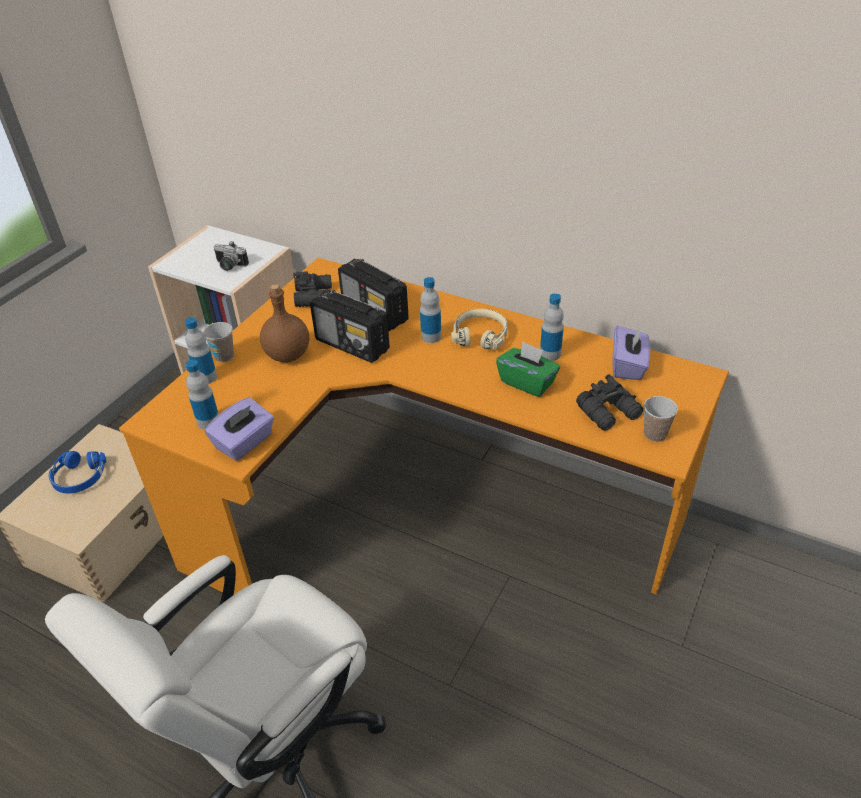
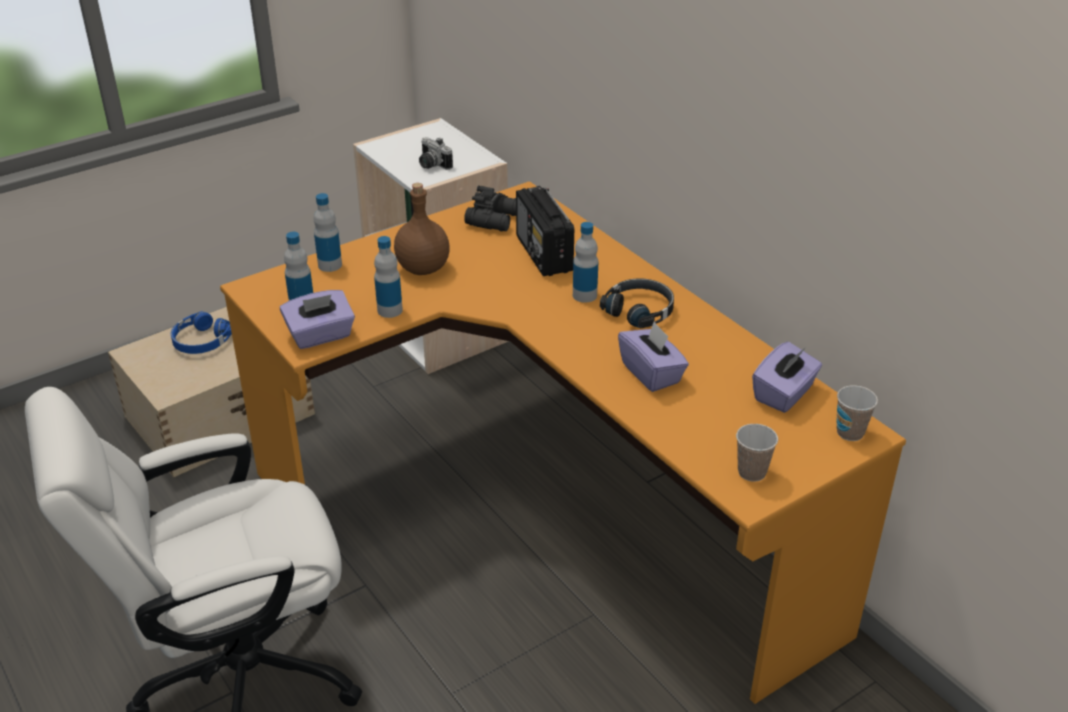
camera: 25 degrees right, 5 degrees down
(224, 356) = (361, 251): cup -> cup (850, 433)
(352, 345) = (495, 279): radio -> none
(480, 335) = (640, 310): beige headphones -> black headphones
(527, 382) = (651, 373): green tissue box -> purple tissue box
(550, 354) = (702, 353): bottle -> bottle (390, 310)
(610, 412) = (719, 433): black binoculars -> none

